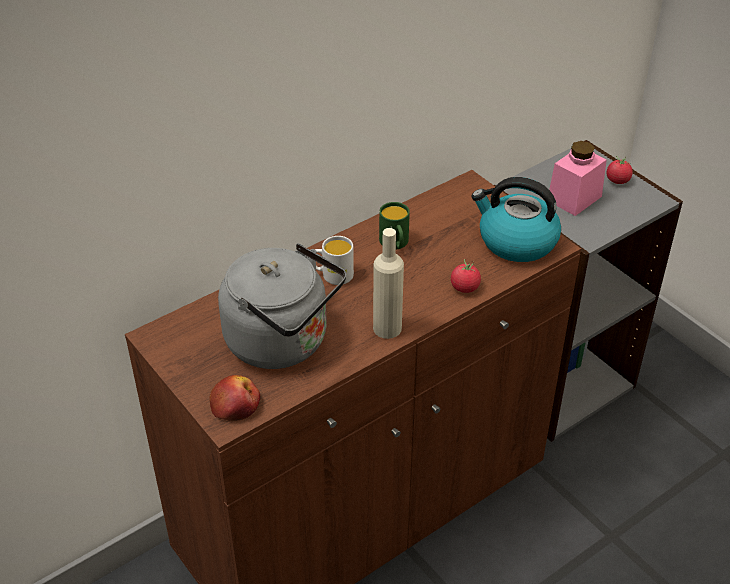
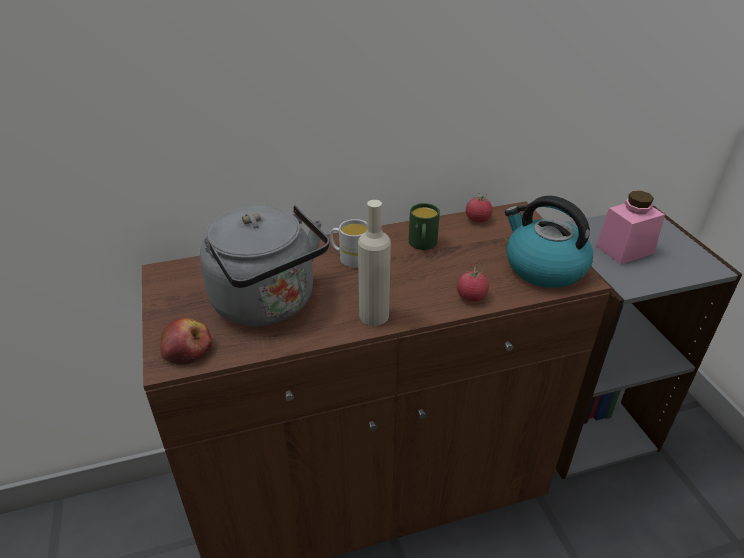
camera: 20 degrees right, 5 degrees down
(617, 180) = (675, 243): tomato -> tomato (477, 219)

